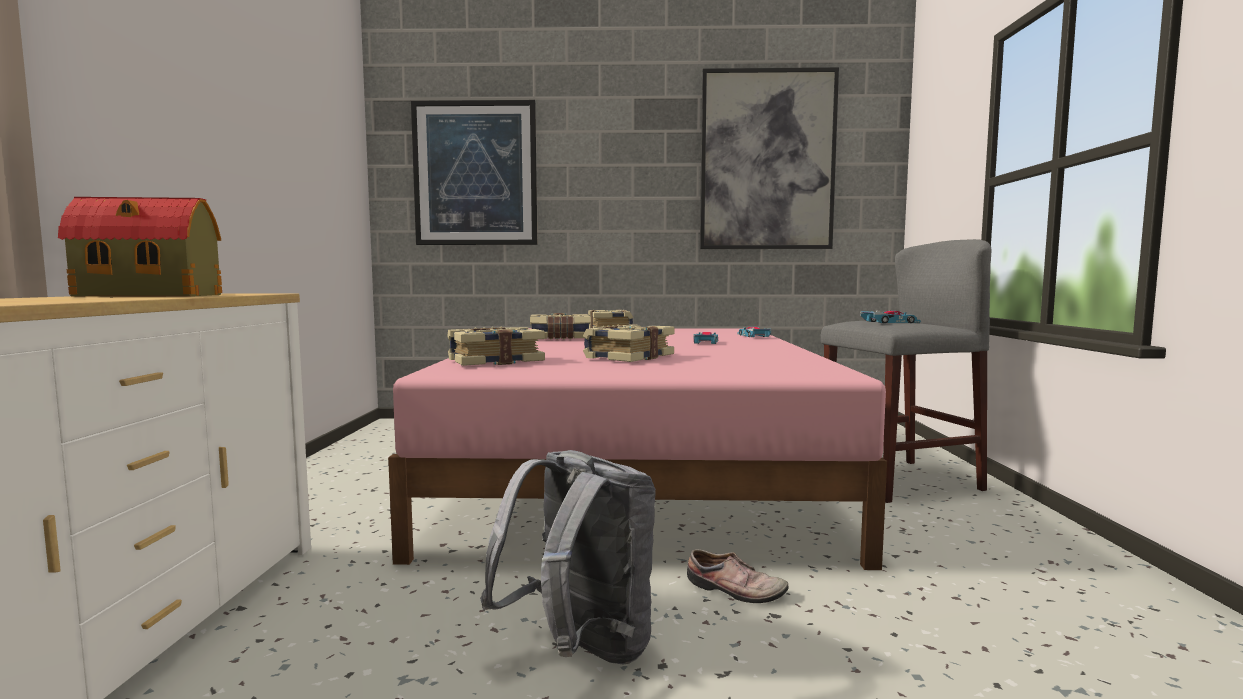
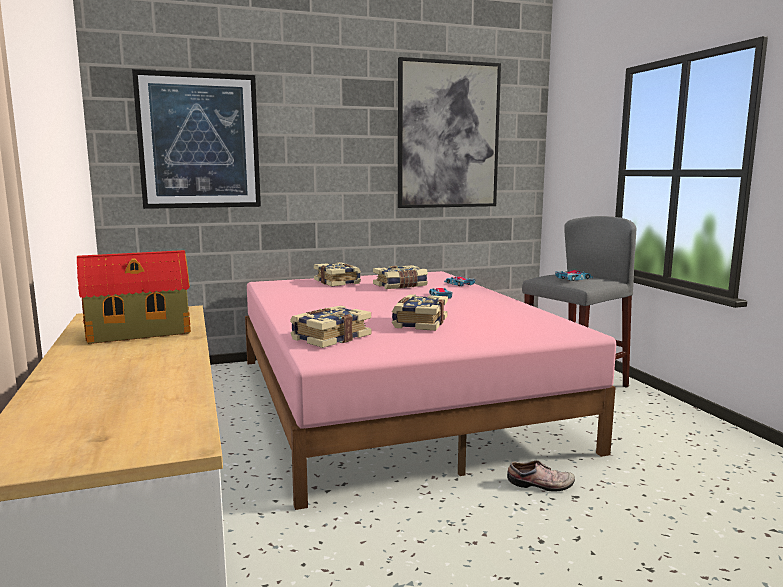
camera: 20 degrees left, 5 degrees up
(560, 338) = (317, 297): book -> book (400, 286)
(580, 651) = (487, 543): grey backpack -> none

